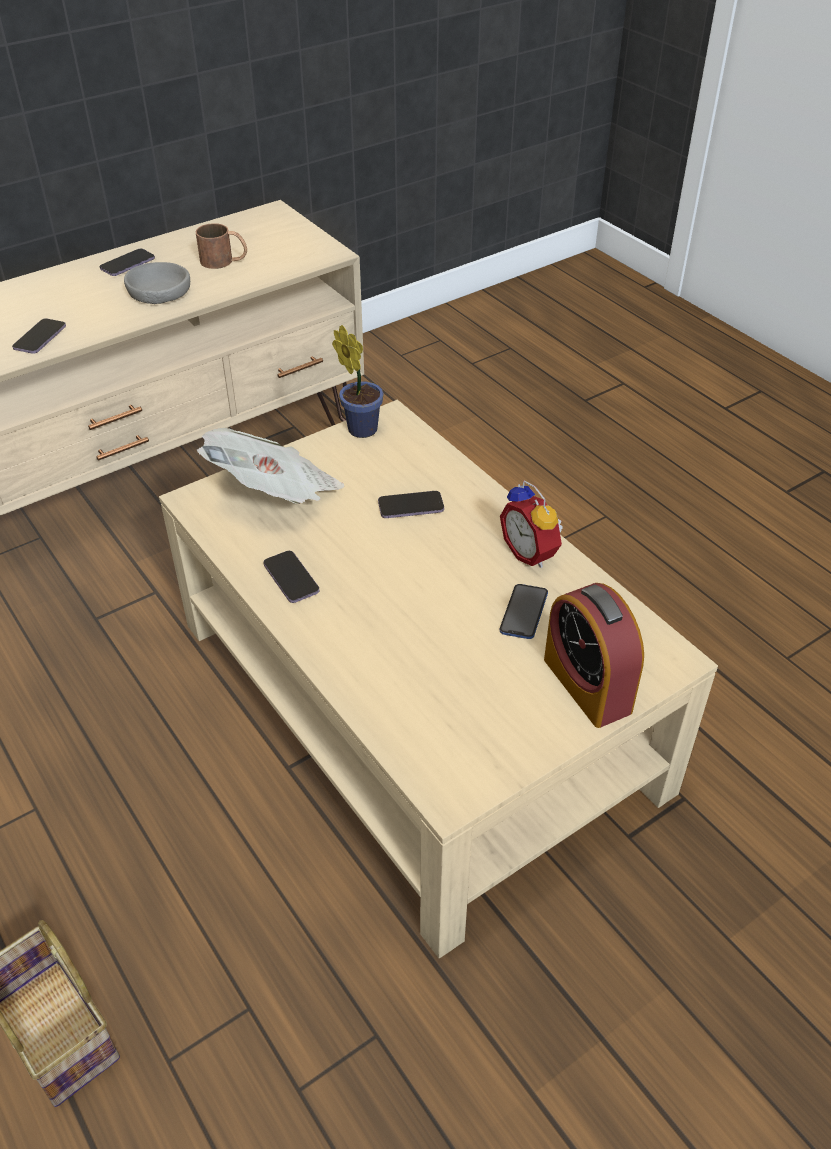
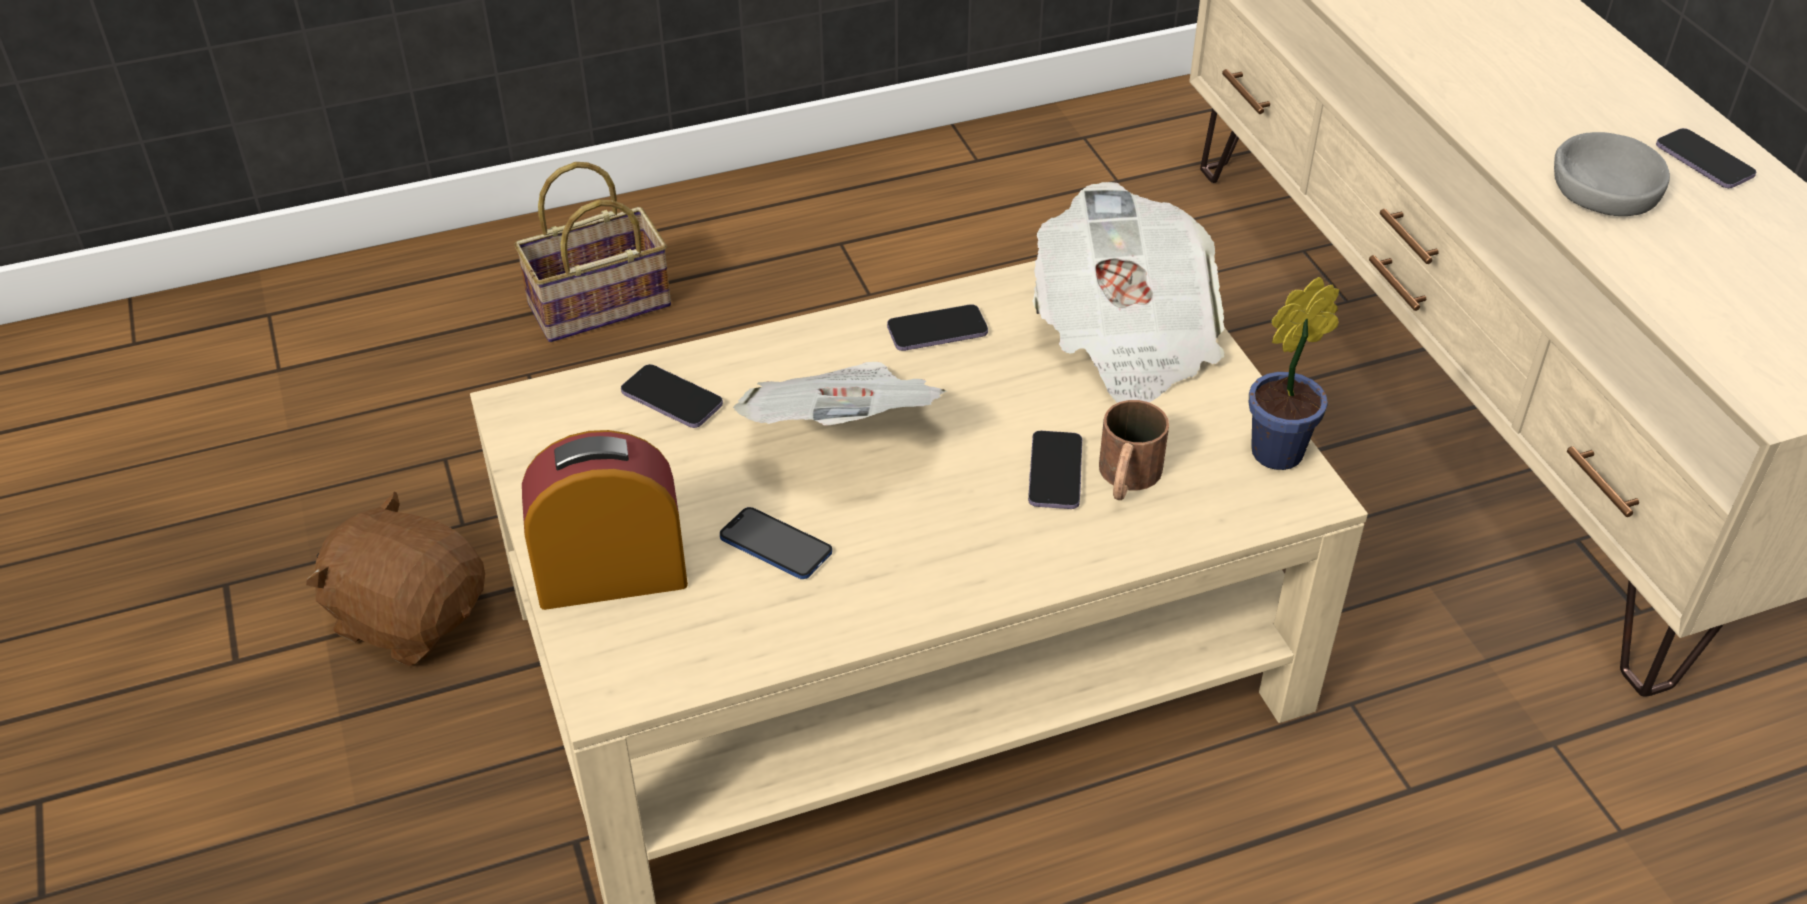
camera: 105 degrees right, 0 degrees up
(40, 338) = (1457, 77): phone -> phone (672, 399)
(224, 261) = (1727, 266): brown mug -> brown mug (1126, 479)
(412, 604) = (842, 435): none -> newspaper
(488, 1032) = (409, 616): none -> brown plush toy
(531, 552) = (900, 588): alarm clock -> none

